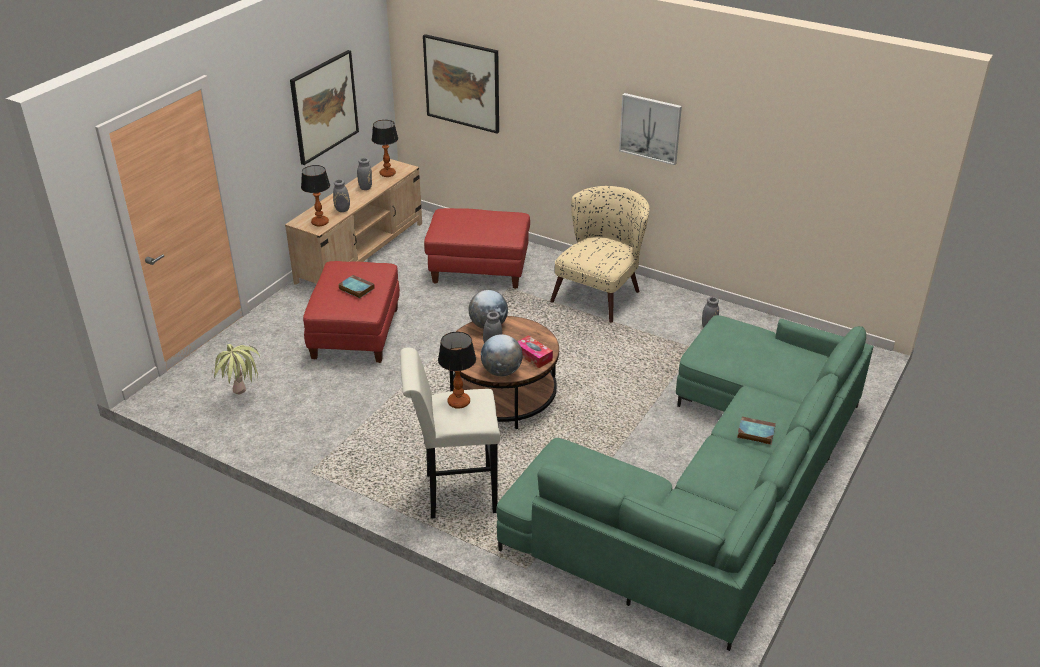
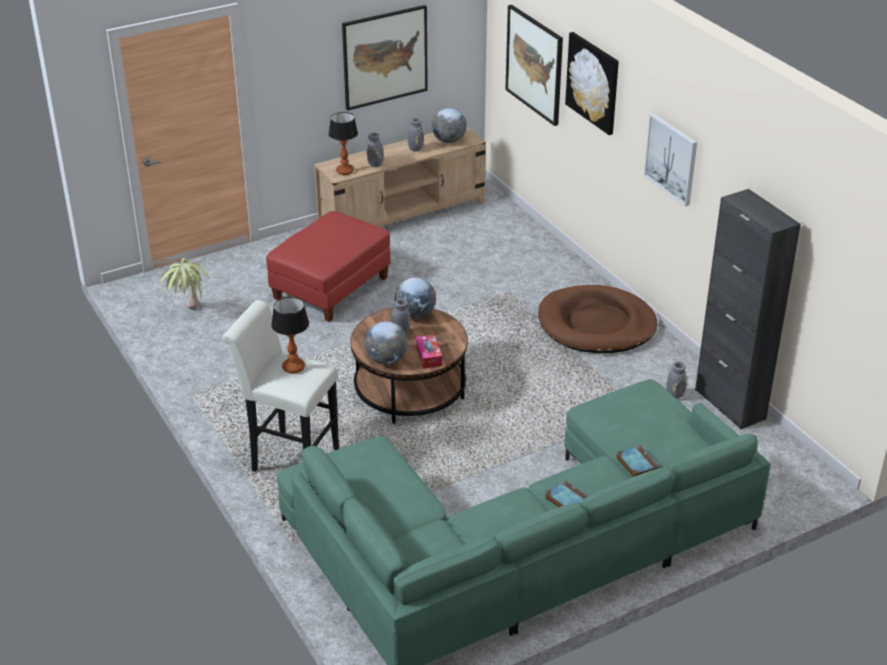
camera: 30 degrees right, 0 degrees up
(356, 288) = (329, 243): book -> book (636, 464)
(387, 174) = (448, 141): table lamp -> globe
(479, 269) = (497, 264): red ottoman -> none
(543, 82) = (593, 82): none -> picture
(601, 292) = (596, 325): beige armchair -> brown dog bed
(752, 320) = (730, 404): none -> black cabinet

